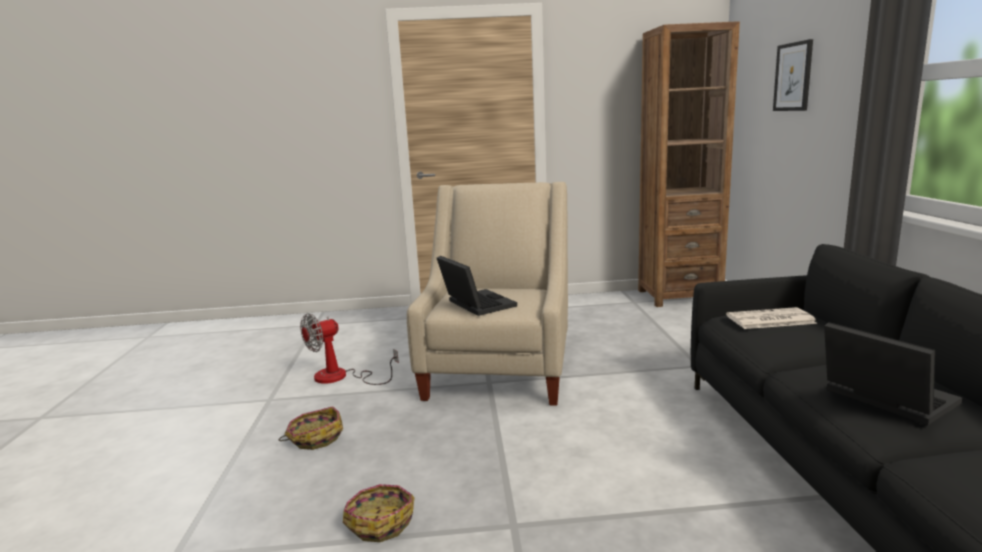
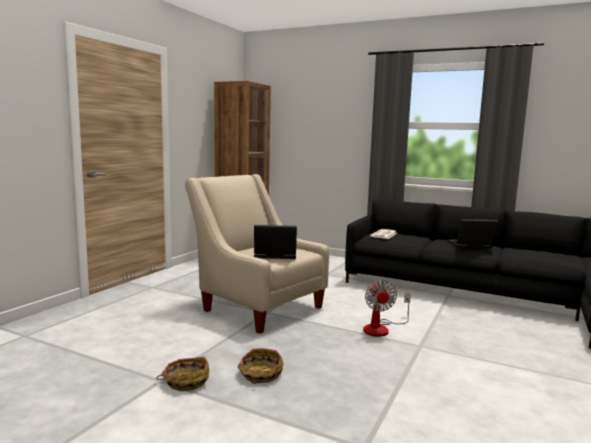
camera: 60 degrees left, 5 degrees down
(341, 377) = (172, 348): fan -> fan (381, 328)
(380, 522) = (388, 374): basket -> basket (186, 381)
(793, 77) = (310, 120): picture -> none

